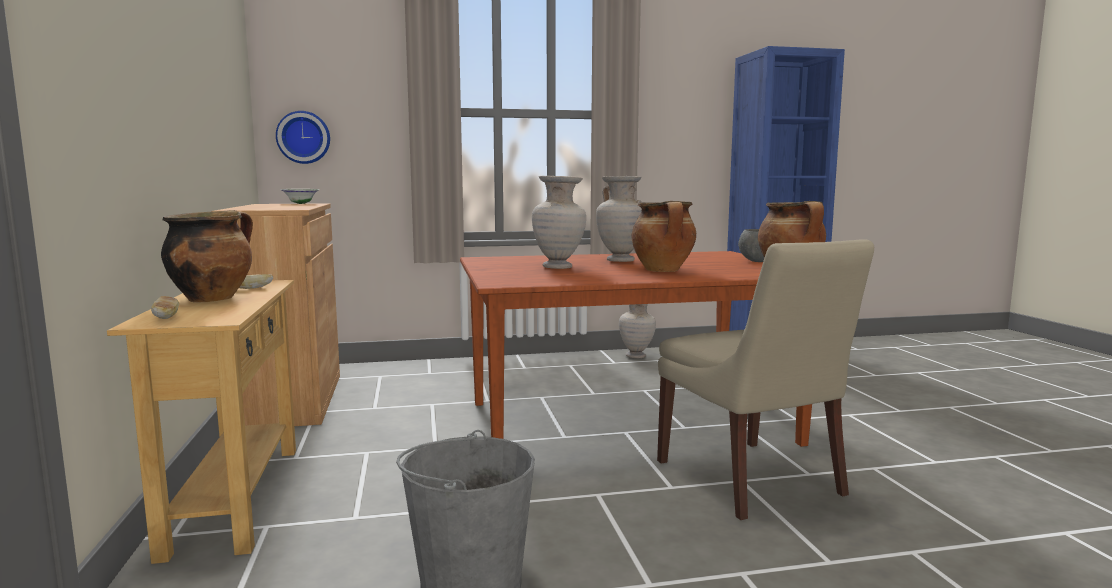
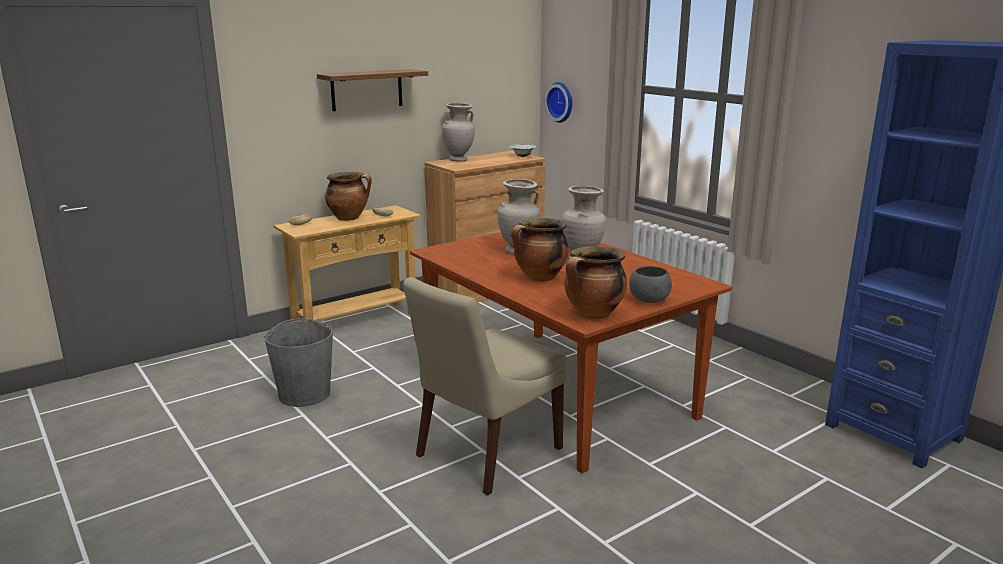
camera: 65 degrees right, 10 degrees up
(159, 68) = (367, 90): none -> brown shelf
(636, 356) = (745, 365): beige vase -> beige vase (458, 160)

